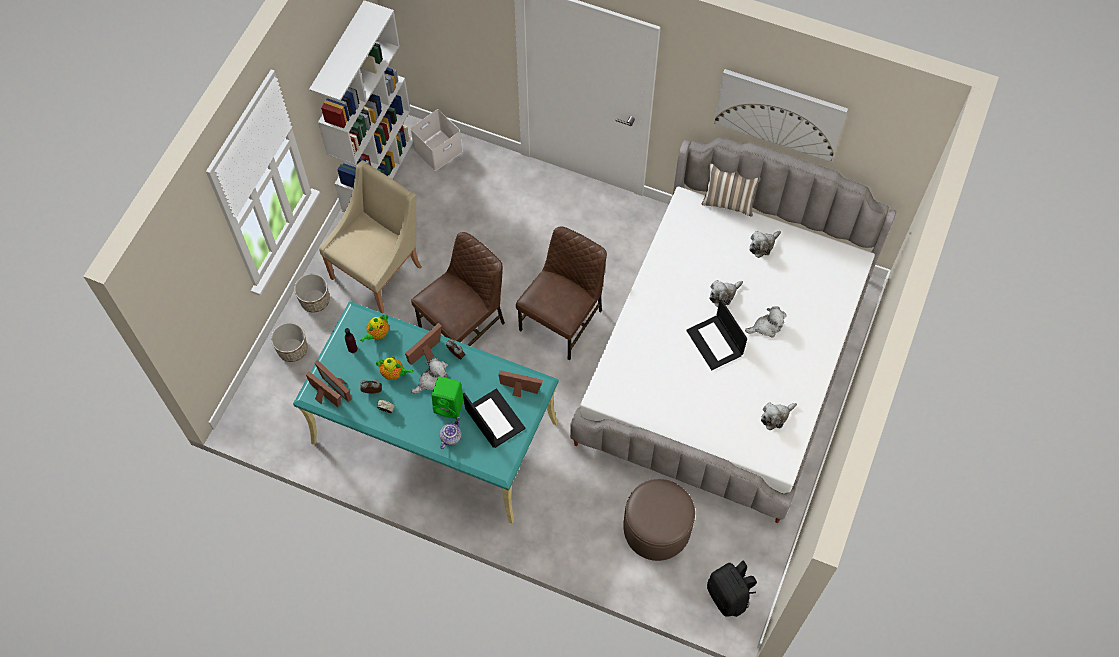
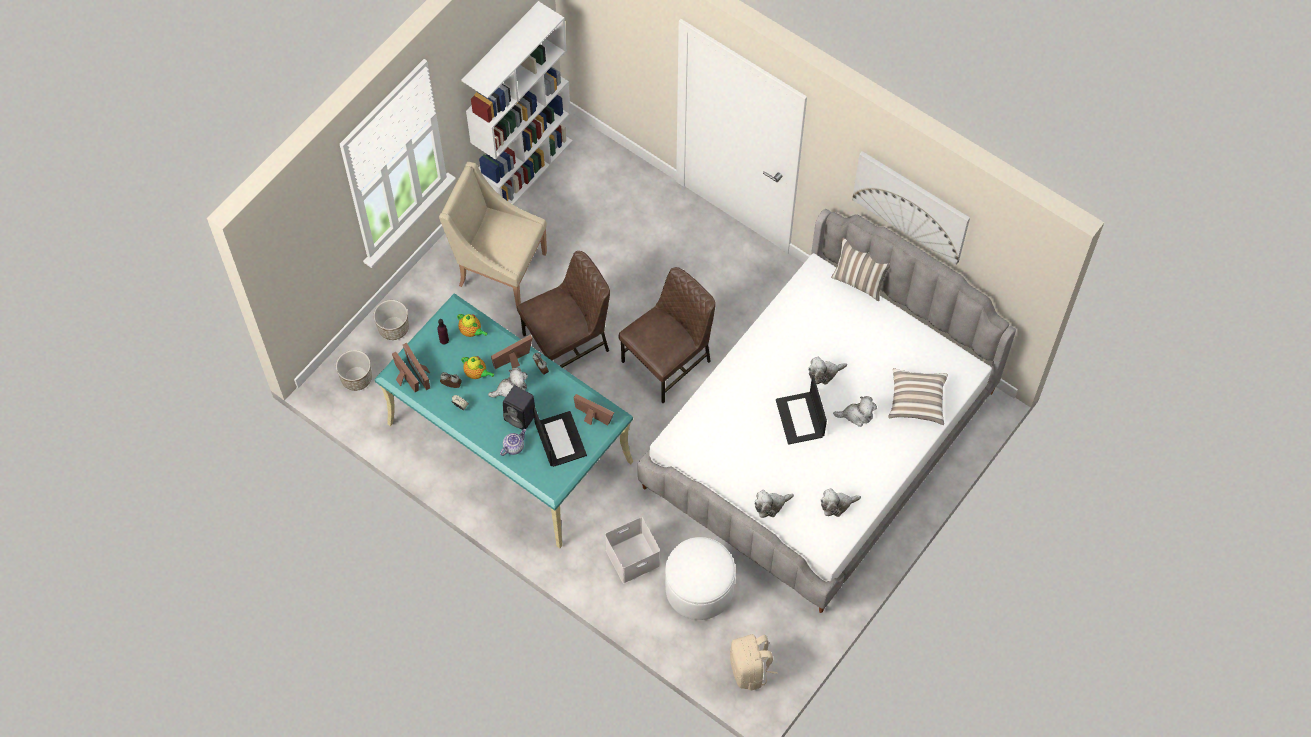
camera: 15 degrees right, 0 degrees up
(315, 301) = (428, 284): planter -> planter (356, 378)
(377, 334) = (471, 331): teapot -> teapot turned 105 degrees counterclockwise
(379, 271) = (499, 269): beige armchair -> beige armchair turned 120 degrees counterclockwise
(437, 151) = (592, 159): white storage box -> white storage box (632, 559)
(450, 406) = (521, 417): green speaker -> black speaker
(656, 528) = (699, 588): brown ottoman -> white ottoman
(729, 596) = (750, 670): black backpack -> beige backpack
(763, 245) = (880, 333): plush toy -> plush toy (770, 505)
(817, 301) = (916, 401): none -> pillow

